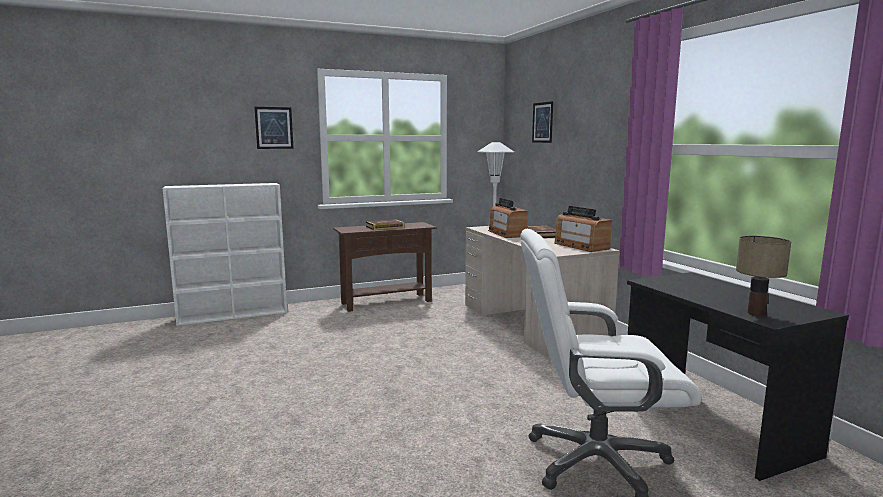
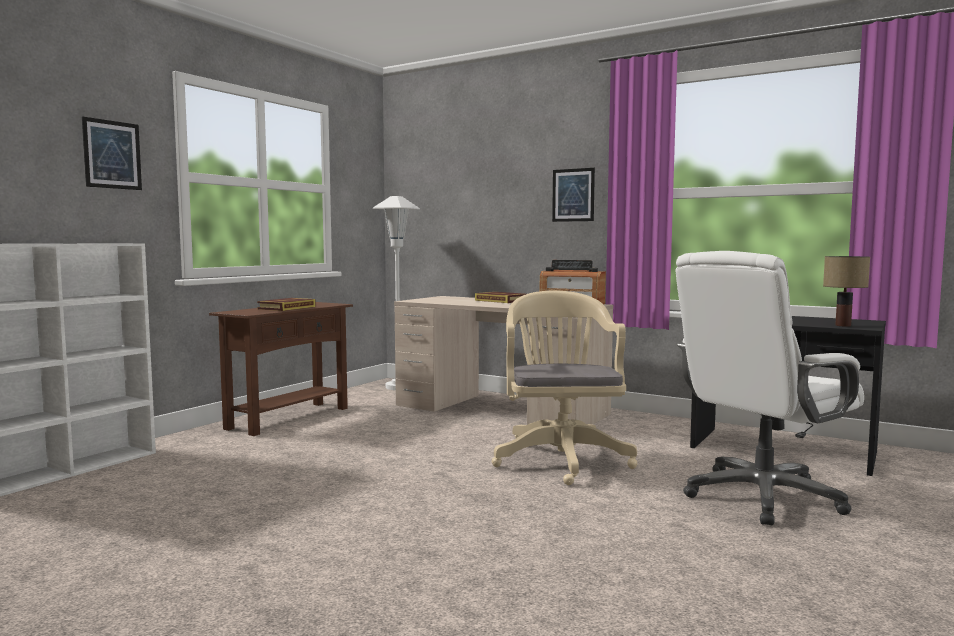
camera: 35 degrees left, 5 degrees down
(498, 377) = (561, 458): none -> beige office chair
(507, 233) = (463, 302): radio -> none
(542, 122) = (460, 172): picture -> picture (573, 195)

